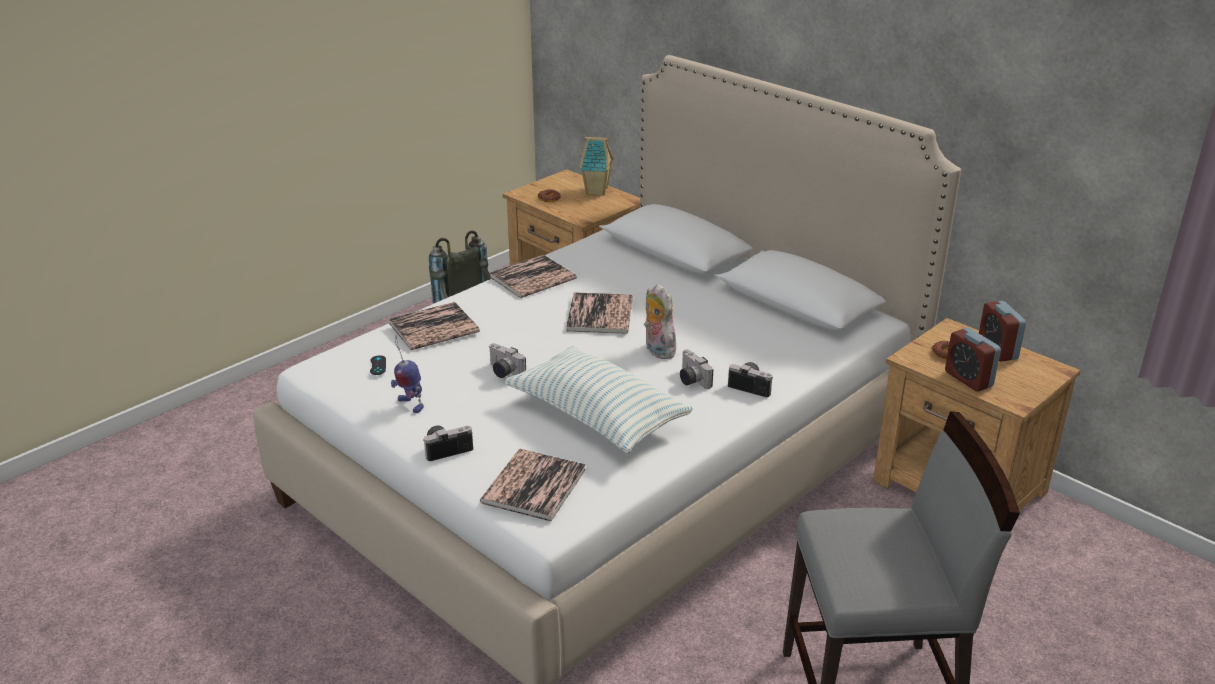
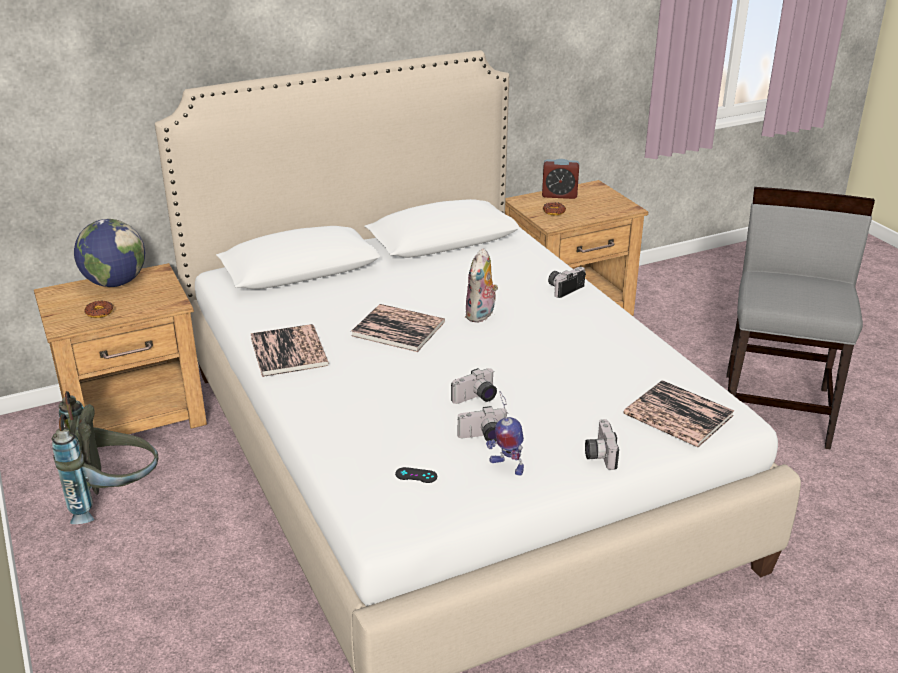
camera: 70 degrees left, 0 degrees up
(410, 404) = (506, 466): toy robot -> toy robot turned 60 degrees clockwise
(434, 328) = (357, 426): book -> none
(597, 191) = (115, 283): toy house -> globe
(597, 417) = (579, 365): pillow -> none
(657, 350) = (481, 315): plush toy -> plush toy turned 60 degrees counterclockwise
(691, 380) = (541, 310): camera -> camera (483, 437)
(968, 379) = (592, 214): alarm clock -> none

